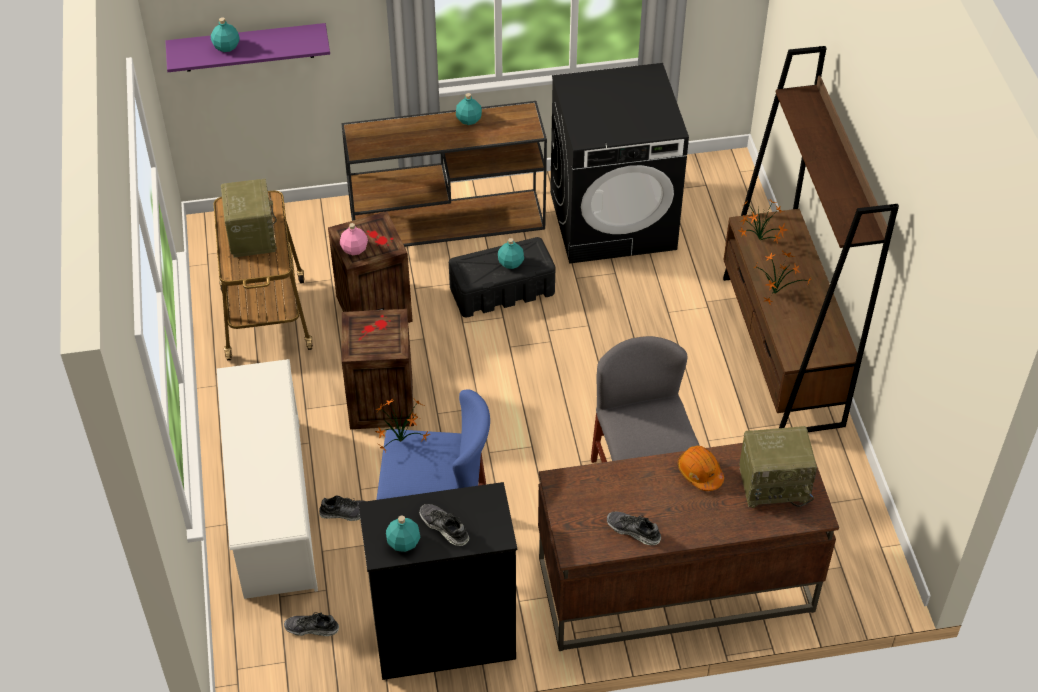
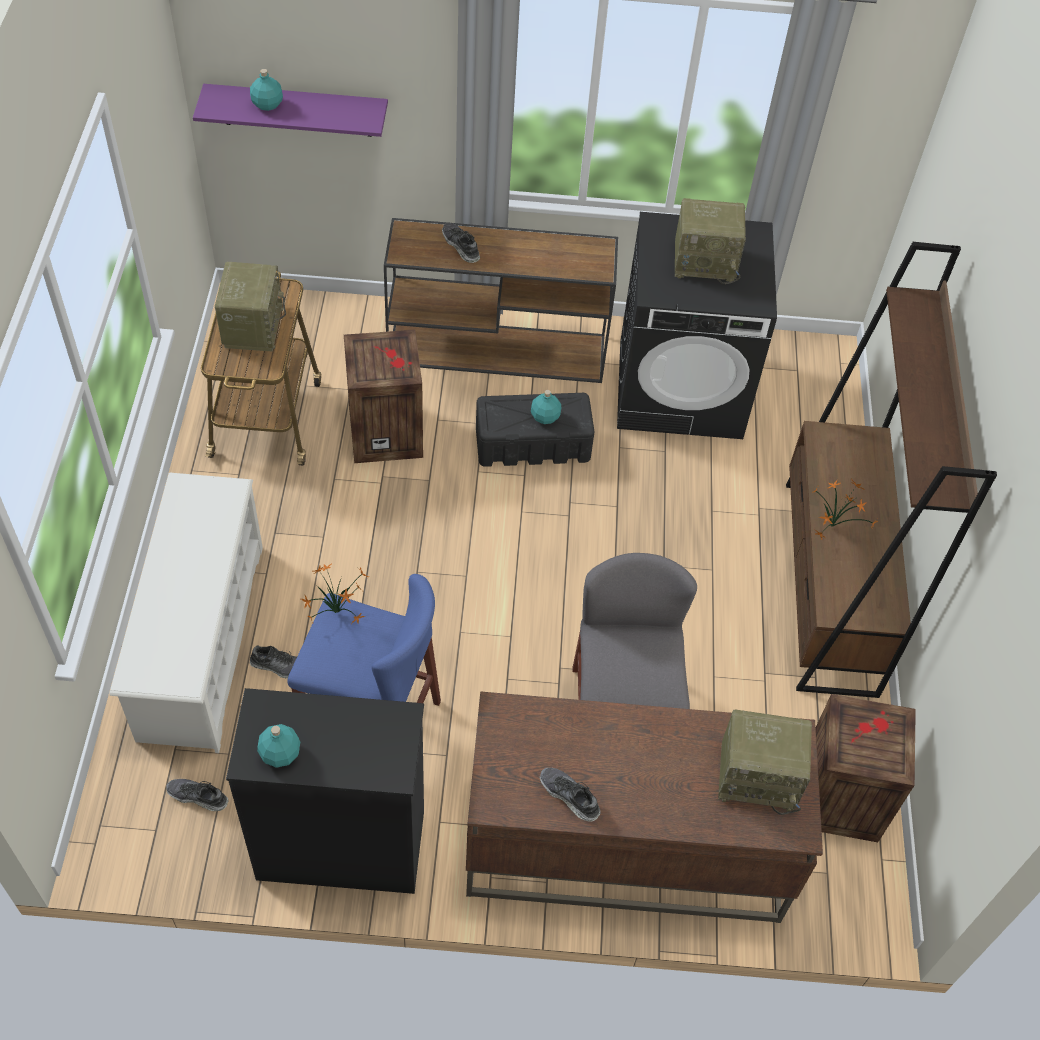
camera: 10 degrees right, 5 degrees up
(355, 249) = (365, 366): pink bottle -> none
(380, 401) = (358, 543): crate -> crate (837, 796)
(444, 527) = (334, 746): shoe -> shoe (460, 246)
(469, 119) = (535, 243): turquoise bottle -> none
(618, 104) = (705, 262): none -> radio
(700, 473) = (671, 740): orange hard hat -> none
(760, 241) = (832, 458): potted plant -> none

